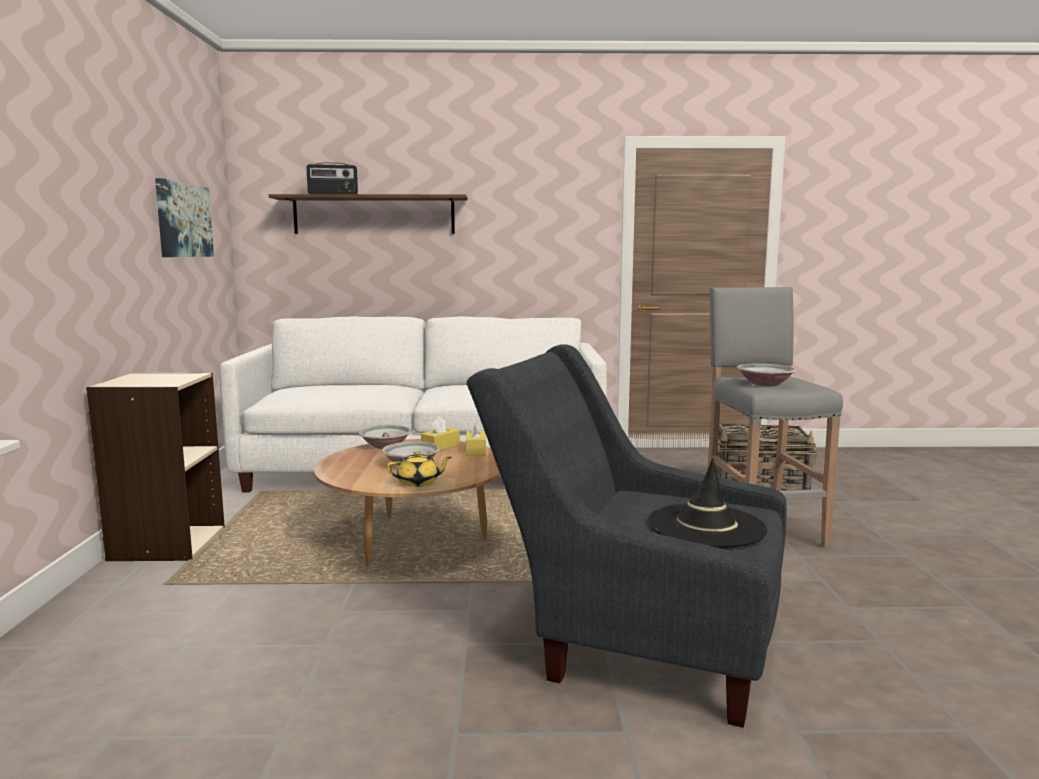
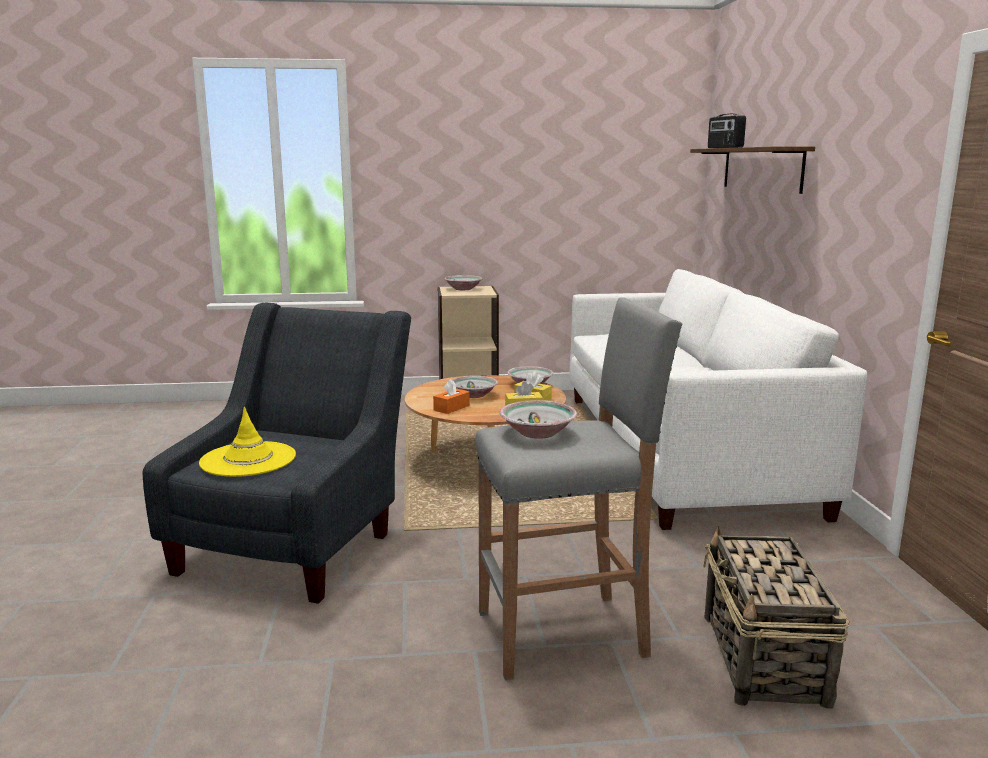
camera: 85 degrees right, 5 degrees up
(138, 380) = (463, 289): none -> bowl
(183, 220) = (599, 177): picture -> none
(419, 482) = (425, 400): yellow teapot -> none
(457, 473) = (451, 408): none -> orange tissue box
(706, 526) = (248, 459): black hat -> yellow hat

